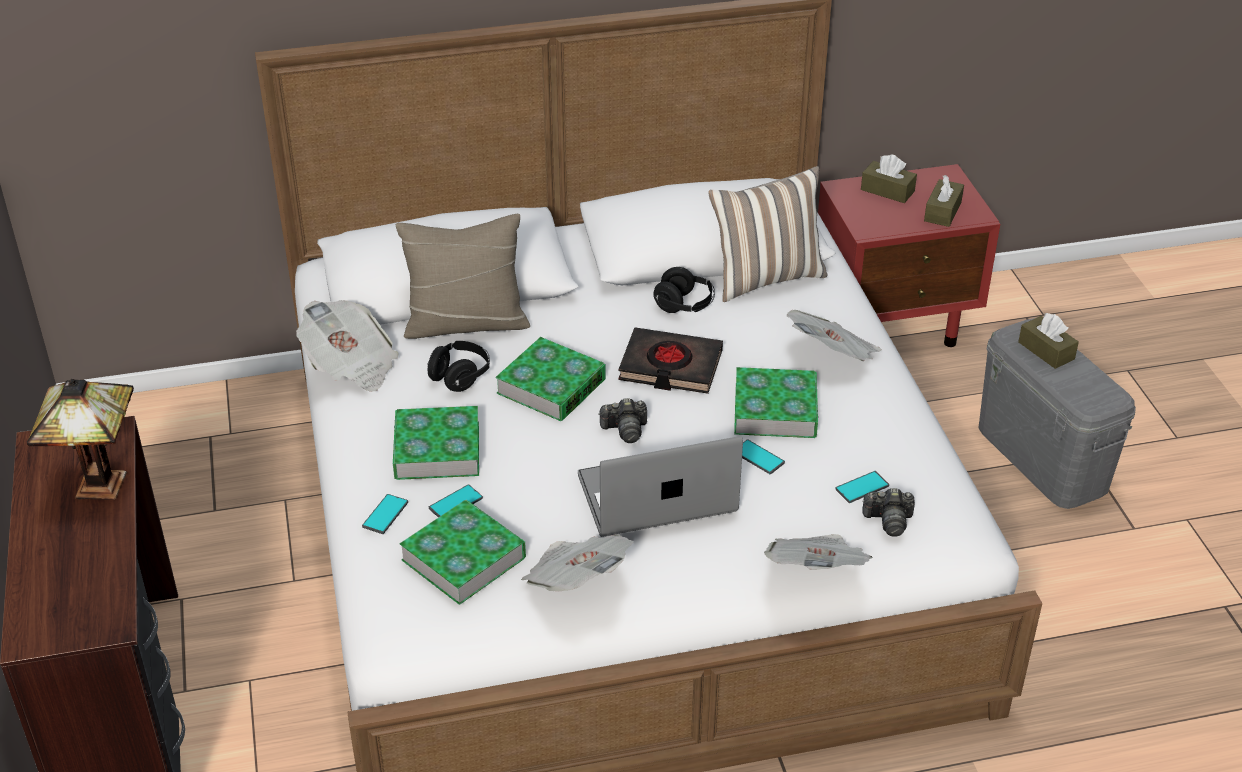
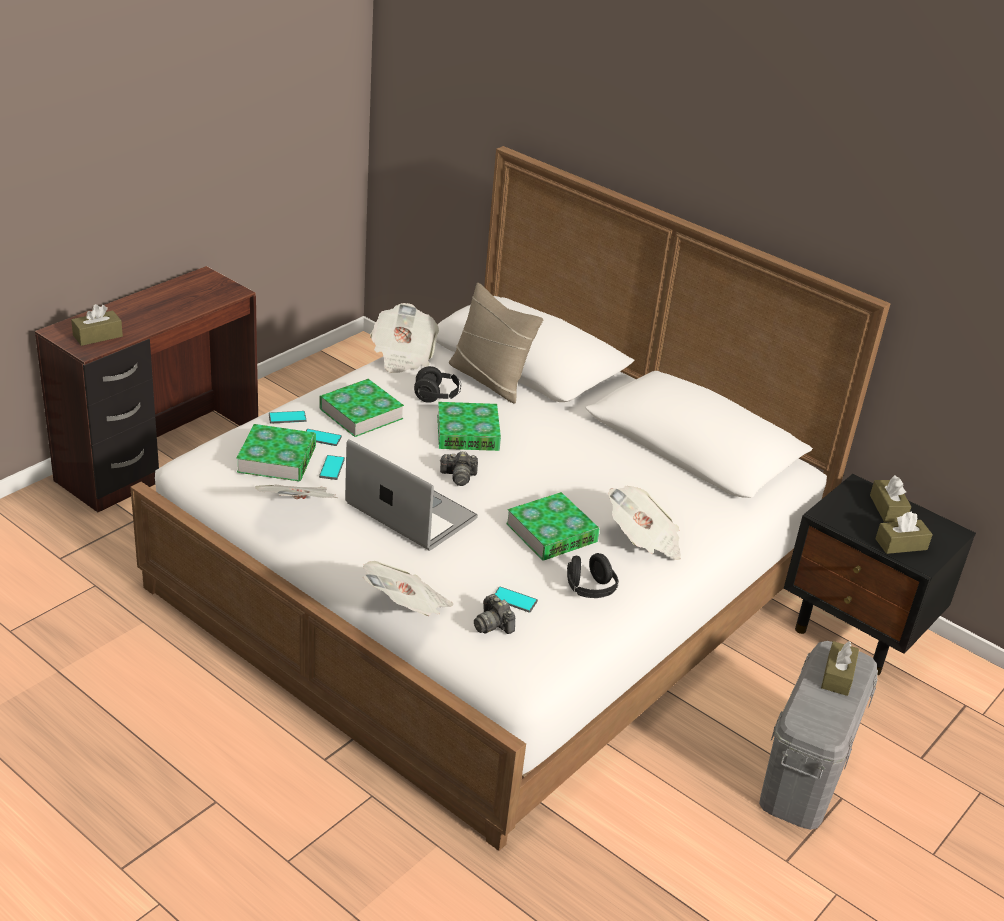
camera: 50 degrees right, 5 degrees down
(84, 603) = (97, 336): none -> brown tissue box
(102, 488) = (188, 306): table lamp -> none
(625, 430) = (458, 476): camera -> camera turned 45 degrees counterclockwise
(670, 367) = (543, 472): black book -> none
(684, 305) = (615, 456): black headphones -> black headphones (589, 590)
(758, 457) = (494, 542): phone -> phone (332, 468)
(766, 278) = (692, 481): pillow -> none
(894, 324) = (857, 632): red nightstand -> black nightstand

